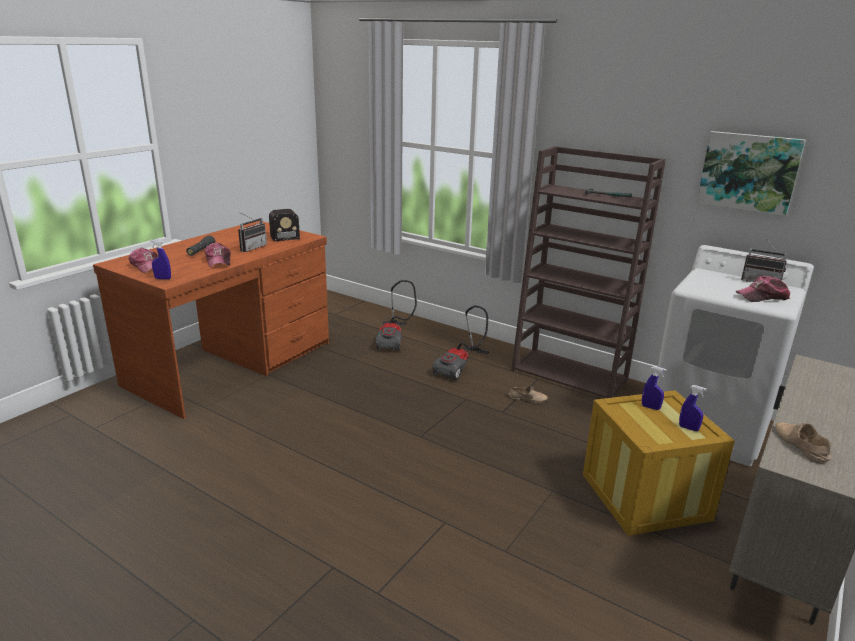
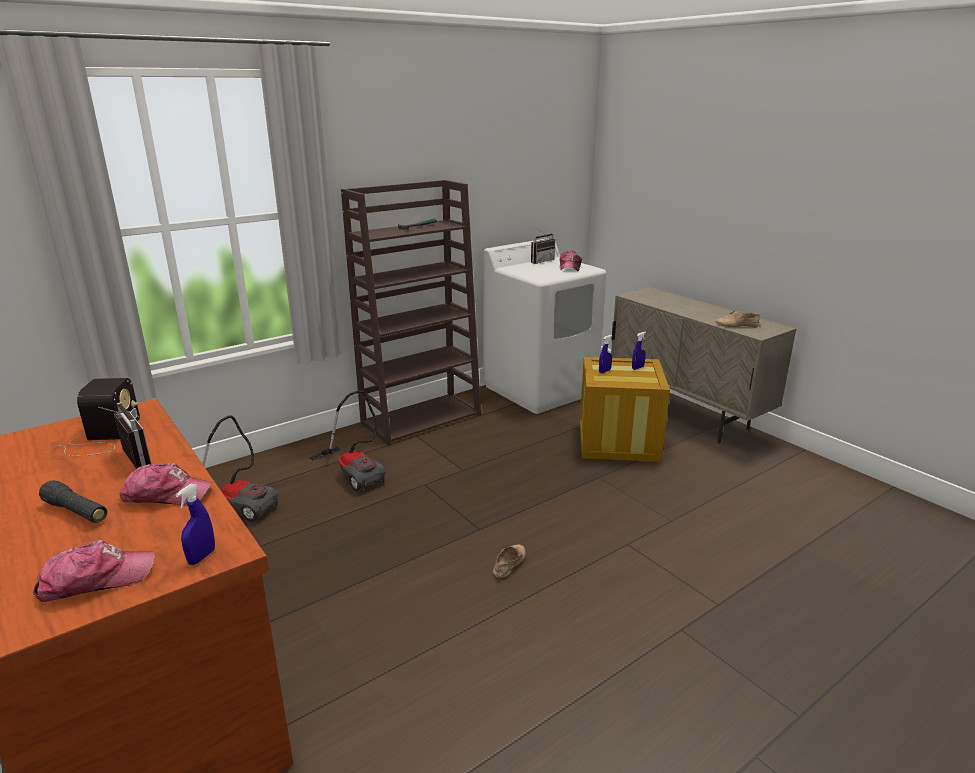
camera: 70 degrees left, 0 degrees up
(528, 398) = (448, 450): beige shoe -> beige shoe (508, 563)
(748, 172) = (501, 178): picture -> none

